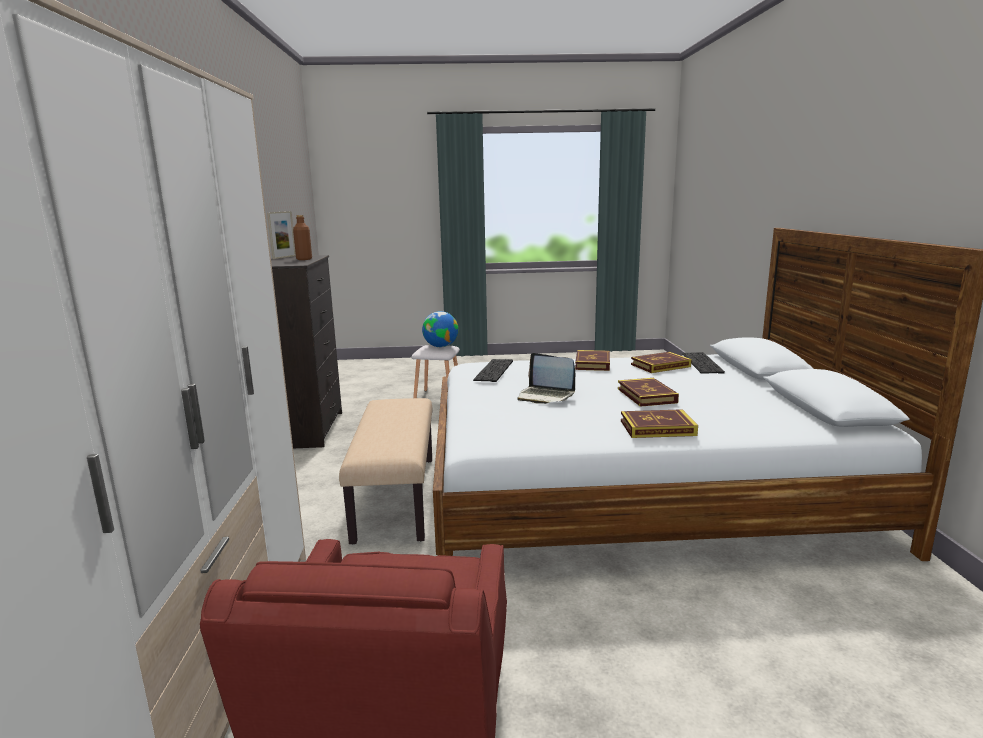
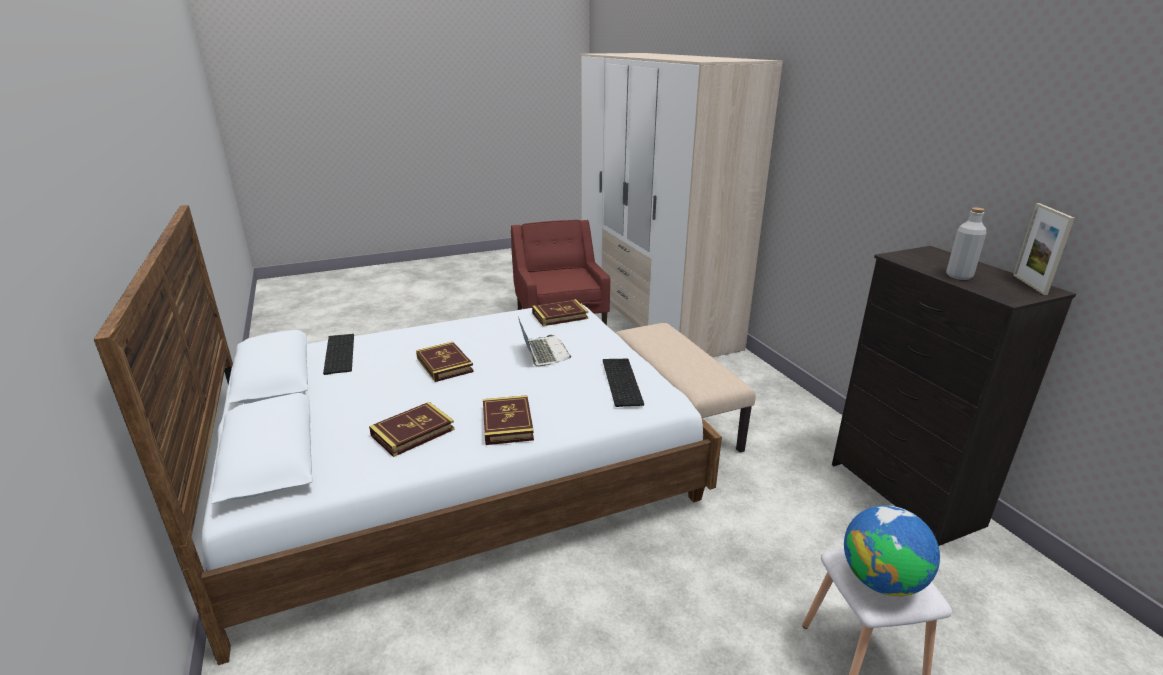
camera: 160 degrees right, 10 degrees up
(304, 259) = (959, 276): brown bottle -> grey bottle
(545, 396) = (543, 352): laptop -> laptop turned 60 degrees clockwise
(657, 428) = (443, 330): book -> book (560, 316)
(703, 363) = (345, 452): keyboard -> keyboard (338, 353)

